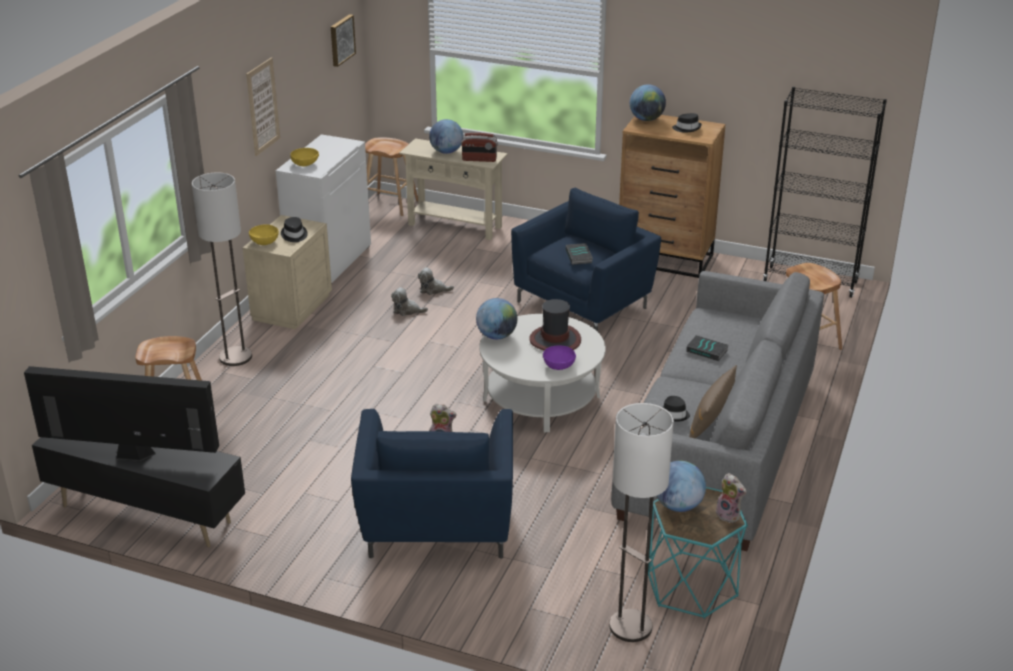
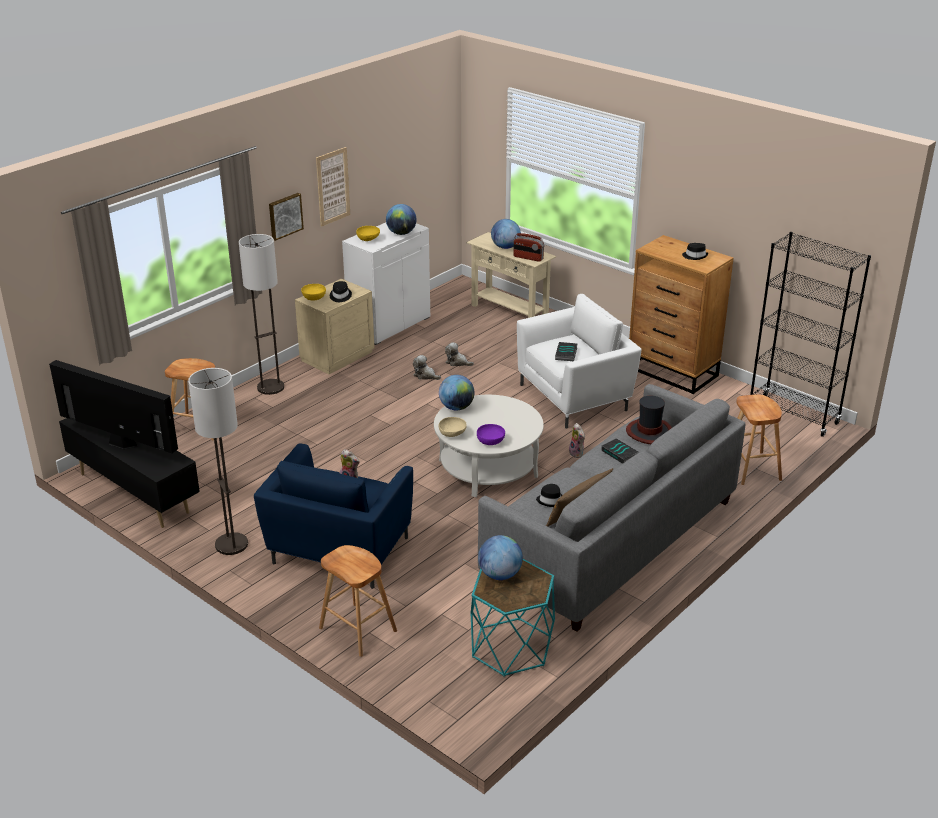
camera: 20 degrees right, 0 degrees up
(341, 40) = (430, 139): picture -> picture (285, 216)
(389, 204) = (467, 286): brown stool -> brown stool (357, 629)
(512, 366) = (452, 434): none -> beige bowl
(555, 340) = (502, 420): hat -> hat (649, 432)
(584, 304) = (575, 397): blue armchair -> white armchair
(630, 626) = (438, 667): floor lamp -> floor lamp (231, 544)
(646, 119) = (664, 243): globe -> globe (401, 233)
(729, 515) = (537, 592): plush toy -> plush toy (577, 453)

